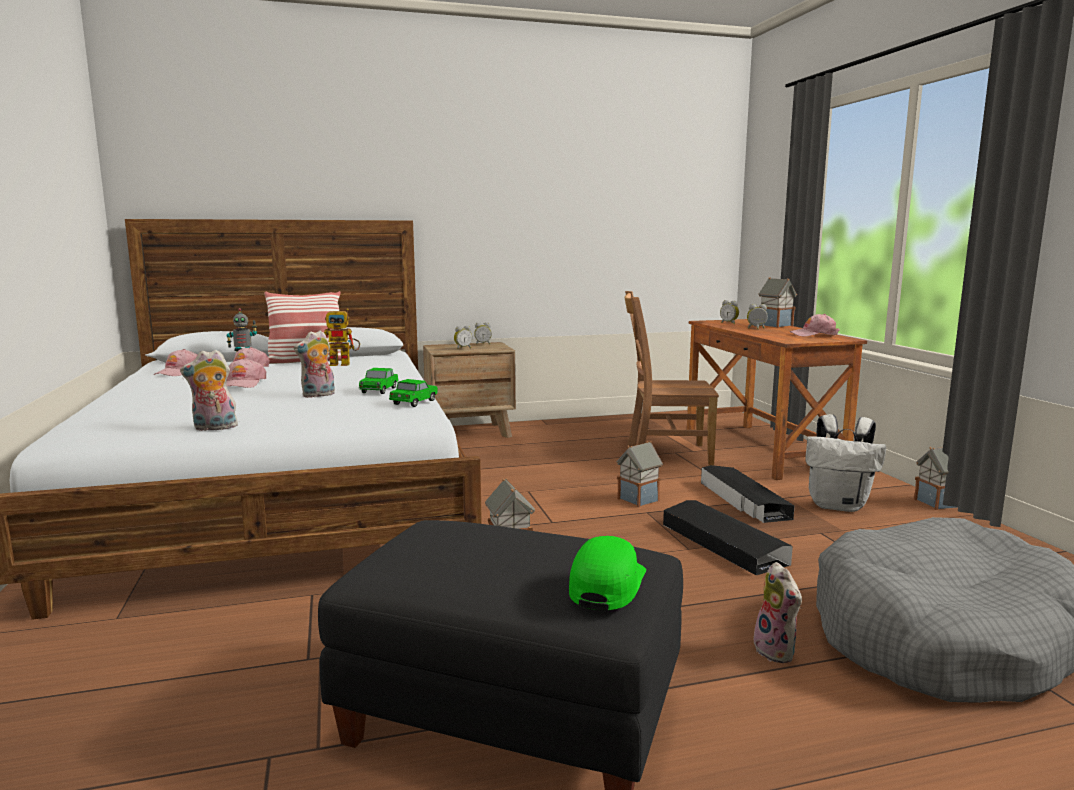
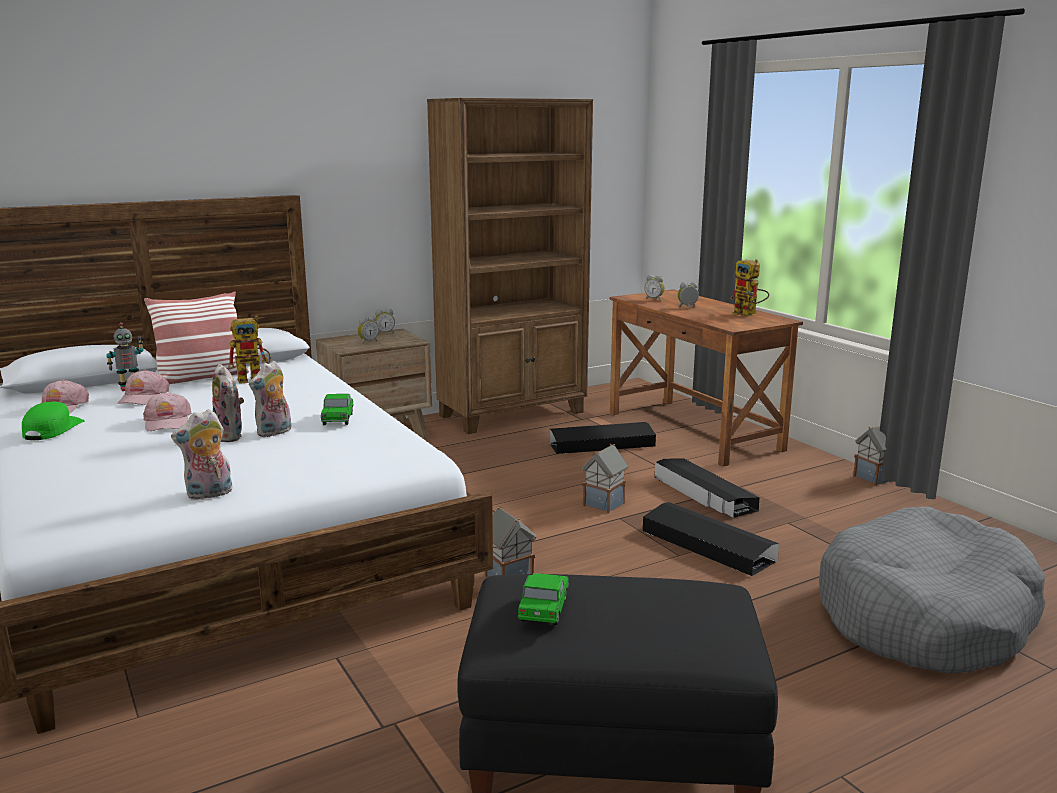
camera: 15 degrees left, 5 degrees up
(414, 402) = (394, 435): toy car -> toy car (544, 610)
(597, 425) = (513, 414): none -> brown bookcase
(607, 584) = (717, 626): green cap -> green cap (52, 429)
(664, 454) = (601, 445): brown chair -> black storage box
(775, 325) = (701, 301): toy house -> none
(777, 651) = (802, 649): plush toy -> plush toy (231, 436)
(814, 334) = (749, 315): pink cap -> toy robot
(839, 505) = (791, 490): white backpack -> none

